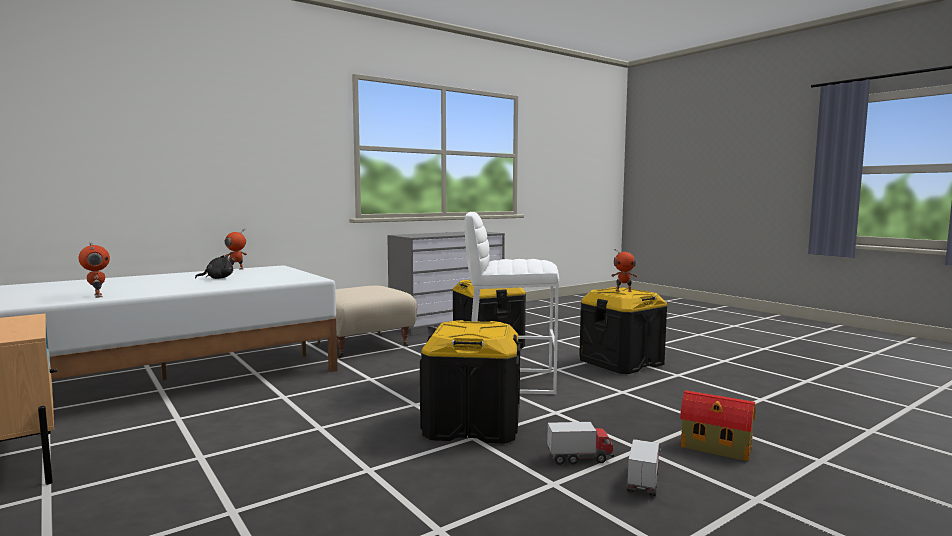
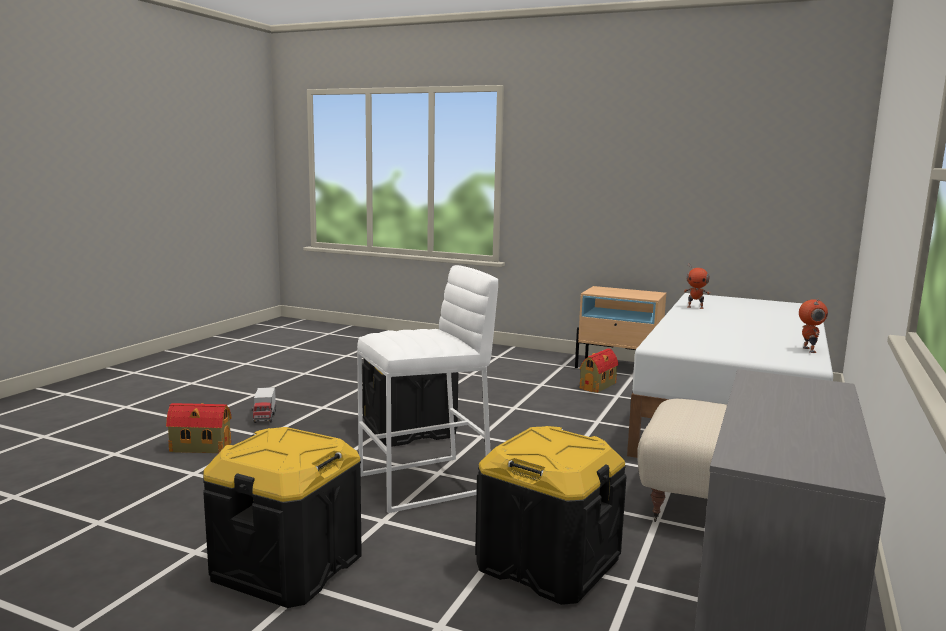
camera: 150 degrees right, 5 degrees up
(145, 437) = (598, 385): none -> toy house
(217, 278) = (736, 333): black plush toy -> none
(579, 458) = (310, 422): toy truck -> none
(623, 291) = (283, 450): toy robot -> none

